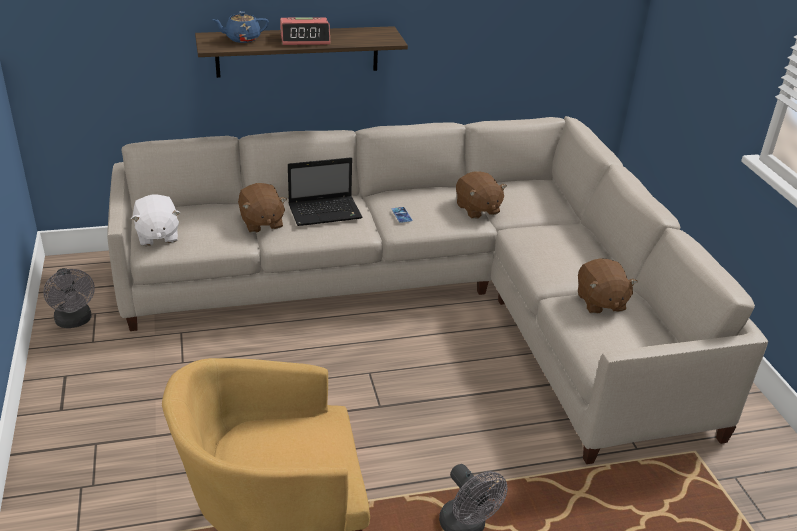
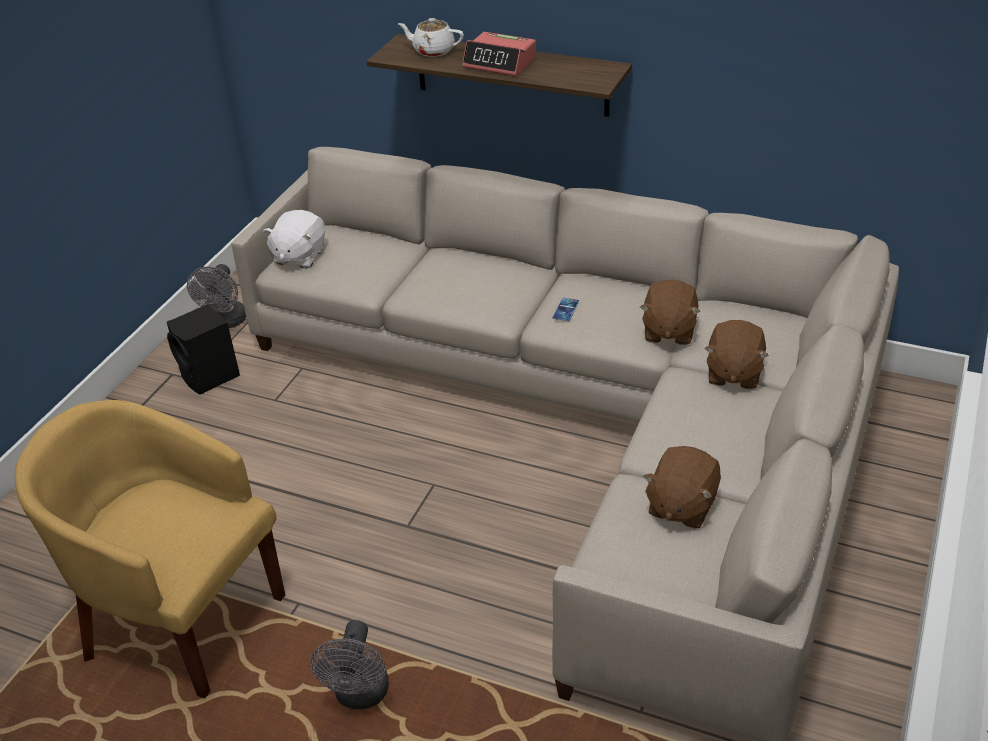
camera: 40 degrees right, 5 degrees up
(105, 365) = (210, 377): none -> black speaker
(242, 39) = (433, 51): blue teapot -> white teapot
(261, 223) = (410, 272): brown plush toy -> brown plush toy (733, 373)
(326, 212) = (486, 280): laptop -> none

